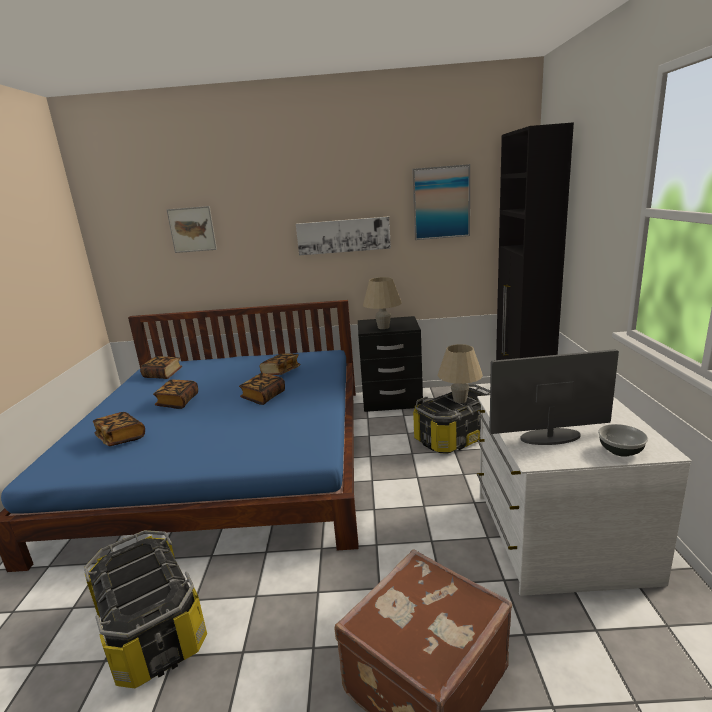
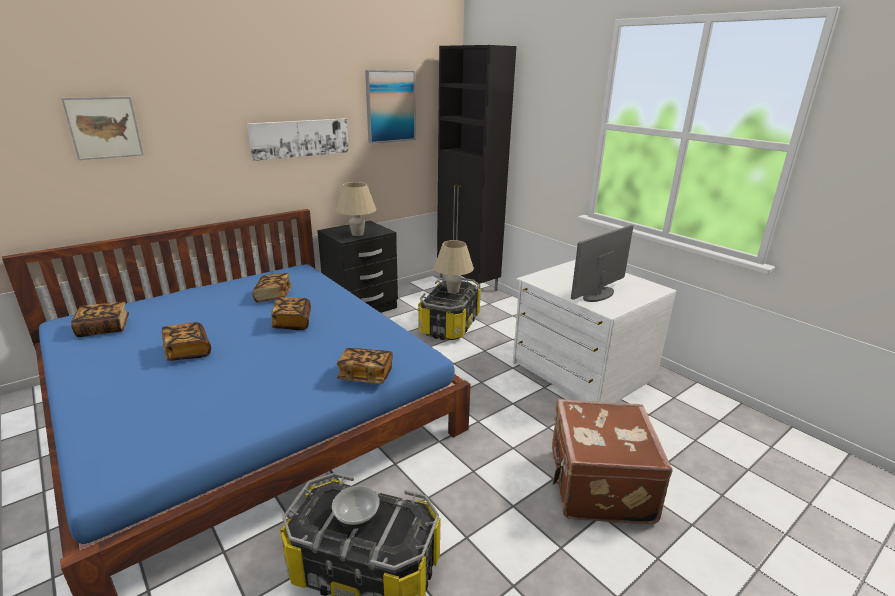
camera: 40 degrees left, 5 degrees up
(121, 438) = (174, 405): book -> book (366, 375)
(620, 451) = (642, 293): bowl -> bowl (356, 517)

